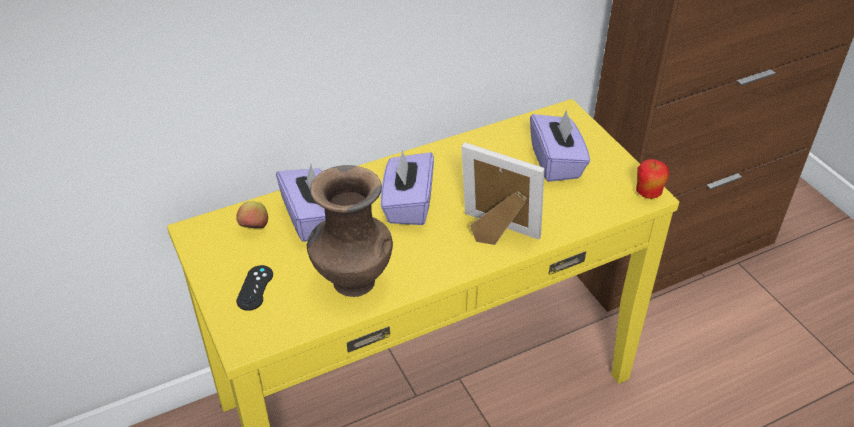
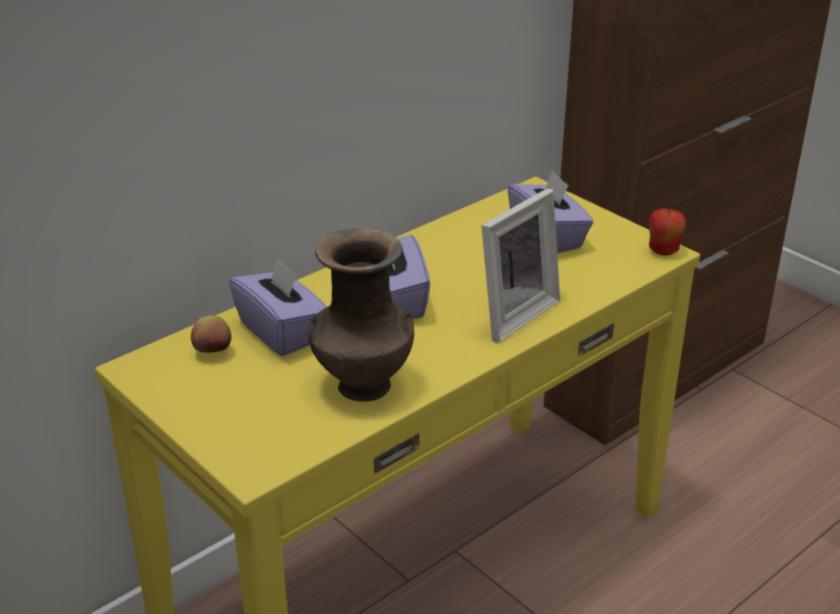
camera: 15 degrees left, 10 degrees down
(255, 288) = (242, 412): black game controller -> none
(496, 234) = (511, 314): picture frame -> picture frame turned 120 degrees clockwise

